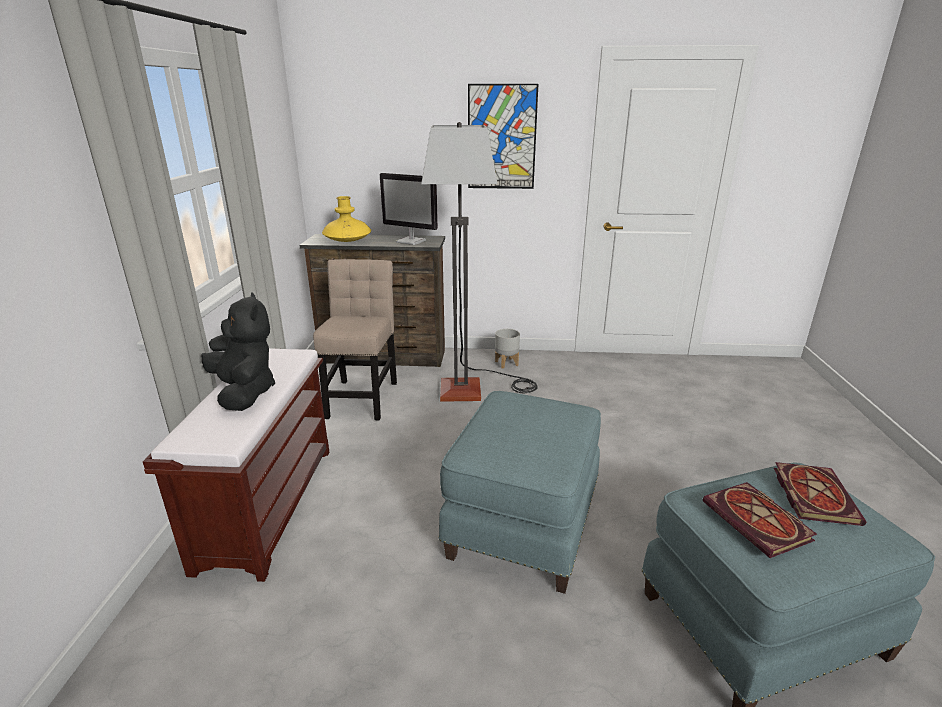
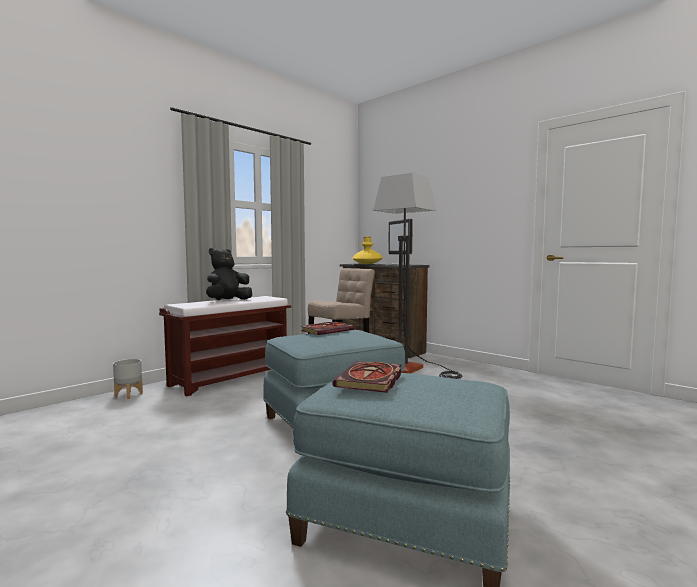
camera: 40 degrees right, 20 degrees down
(244, 392) = (228, 301): black plush toy -> black plush toy turned 150 degrees counterclockwise
(501, 137) = (469, 195): picture -> none
(506, 363) = (459, 365): grey planter -> grey planter (129, 395)
(812, 494) = (449, 384): book -> book (328, 330)

